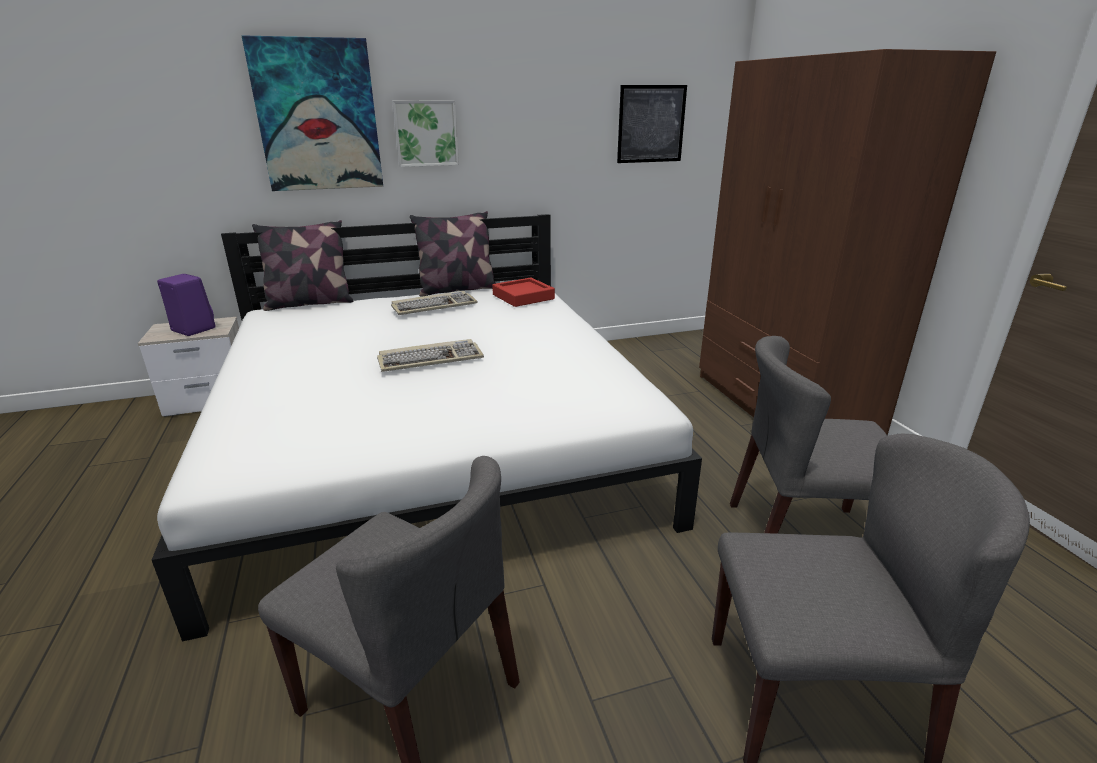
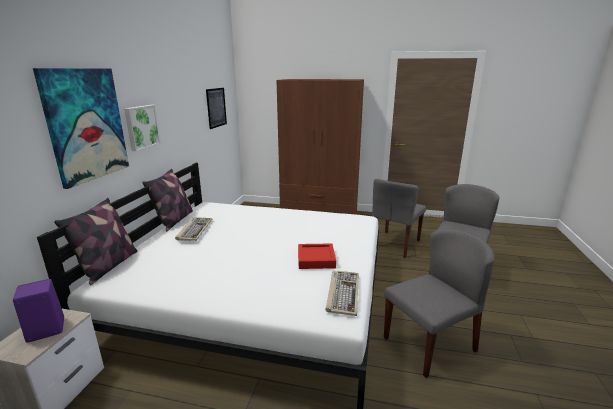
camera: 60 degrees left, 5 degrees down
(431, 359) = (269, 245): keyboard -> keyboard (342, 293)
(523, 297) = (220, 209): red tray -> red tray (316, 259)

